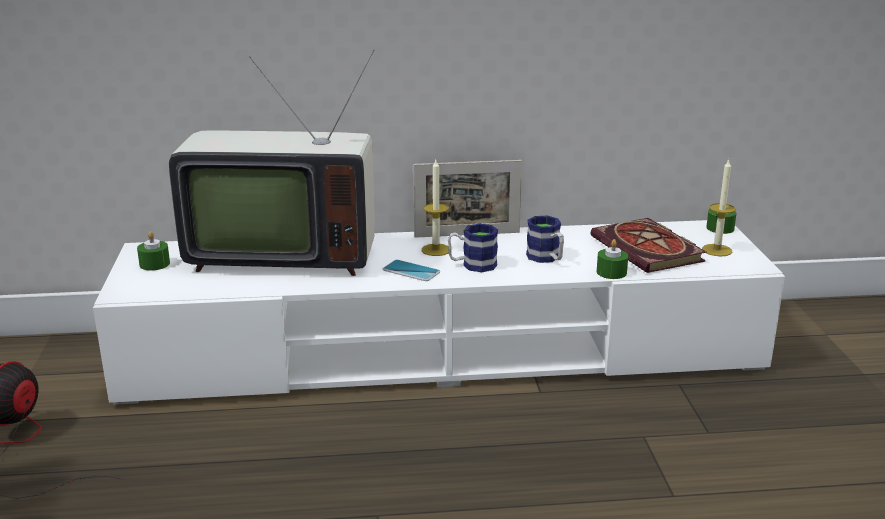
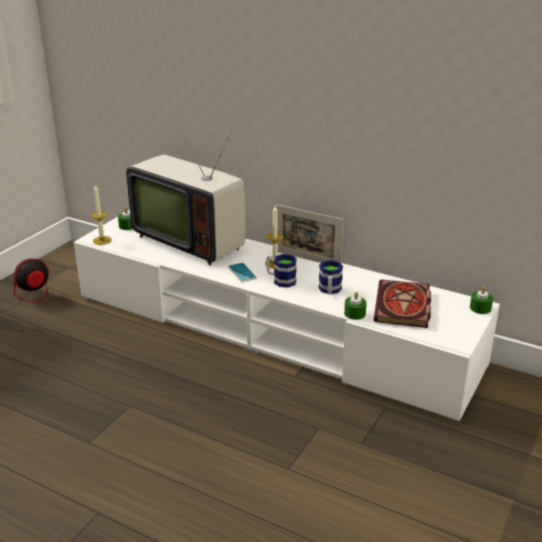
camera: 35 degrees right, 5 degrees up
(717, 250) = (450, 323): candle -> candle (102, 240)

